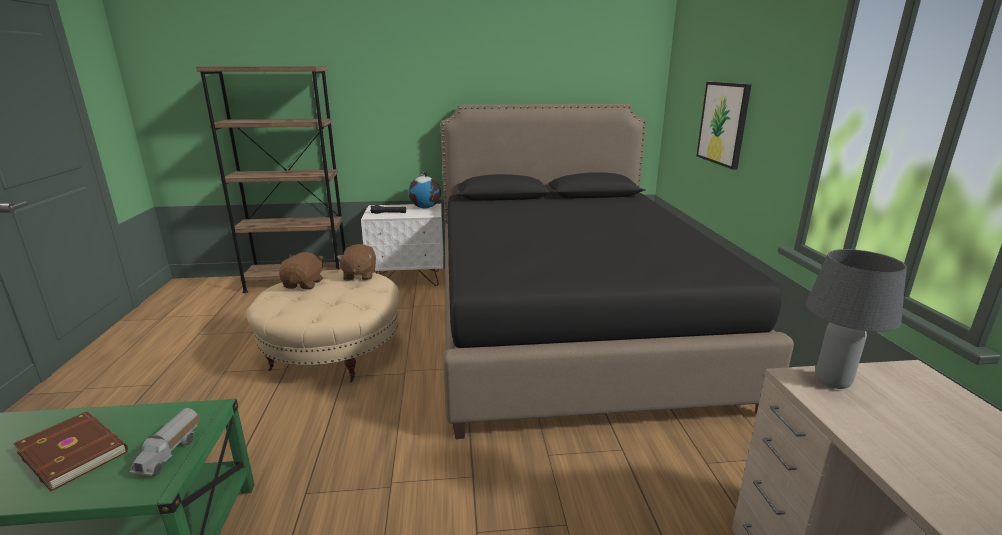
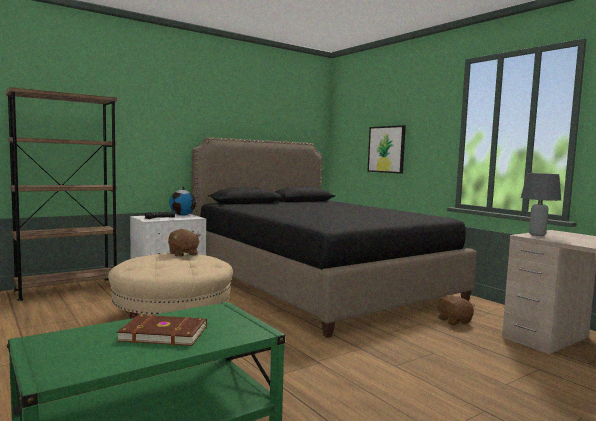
camera: 30 degrees left, 15 degrees down
(170, 453) = (239, 322): toy truck -> none
(304, 284) = (148, 261): brown plush toy -> brown plush toy (454, 321)

